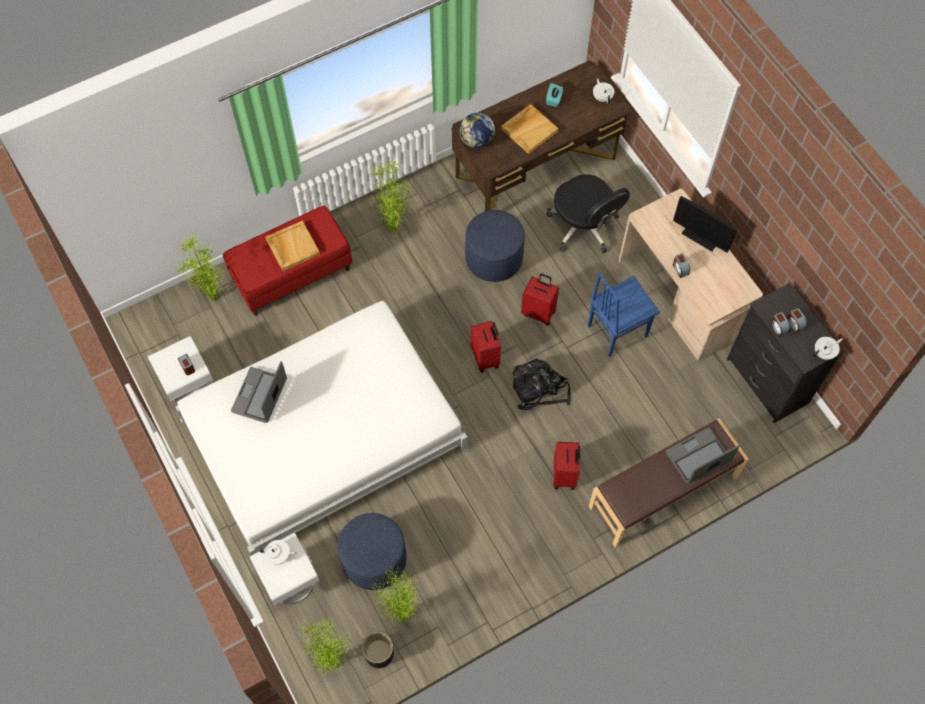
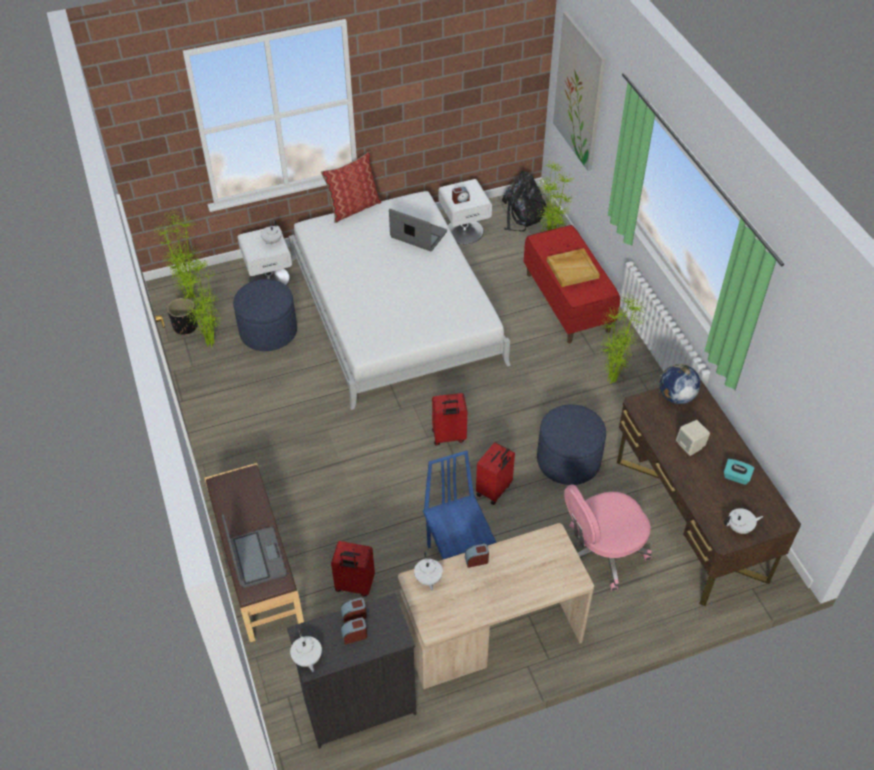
camera: 100 degrees right, 15 degrees down
(128, 193) = (579, 92): none -> picture
(216, 475) = (353, 208): none -> pillow
(529, 130) = (690, 446): beige tray -> beige speaker
(539, 389) = (403, 476): black backpack -> black backpack (522, 215)
(565, 475) = (302, 482): red suitcase -> red suitcase (354, 585)
(583, 227) = (602, 552): black office chair -> pink office chair
(700, 237) = (519, 592): monitor -> none
(707, 301) = (428, 579): none -> white teapot

